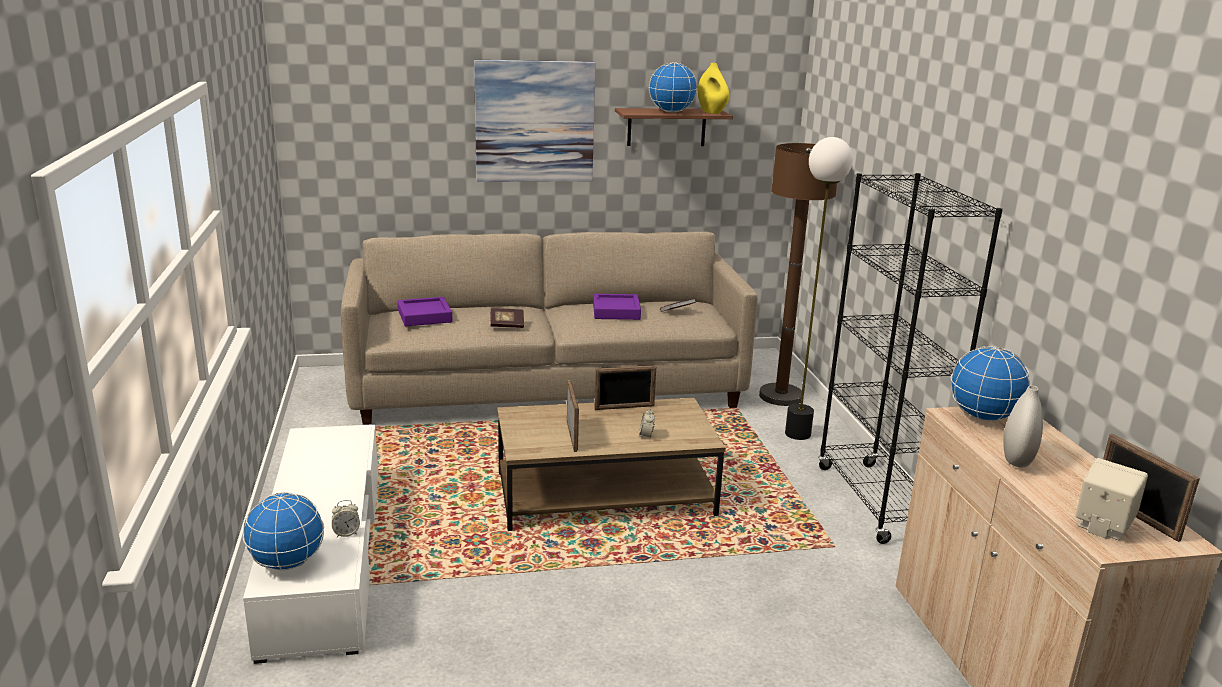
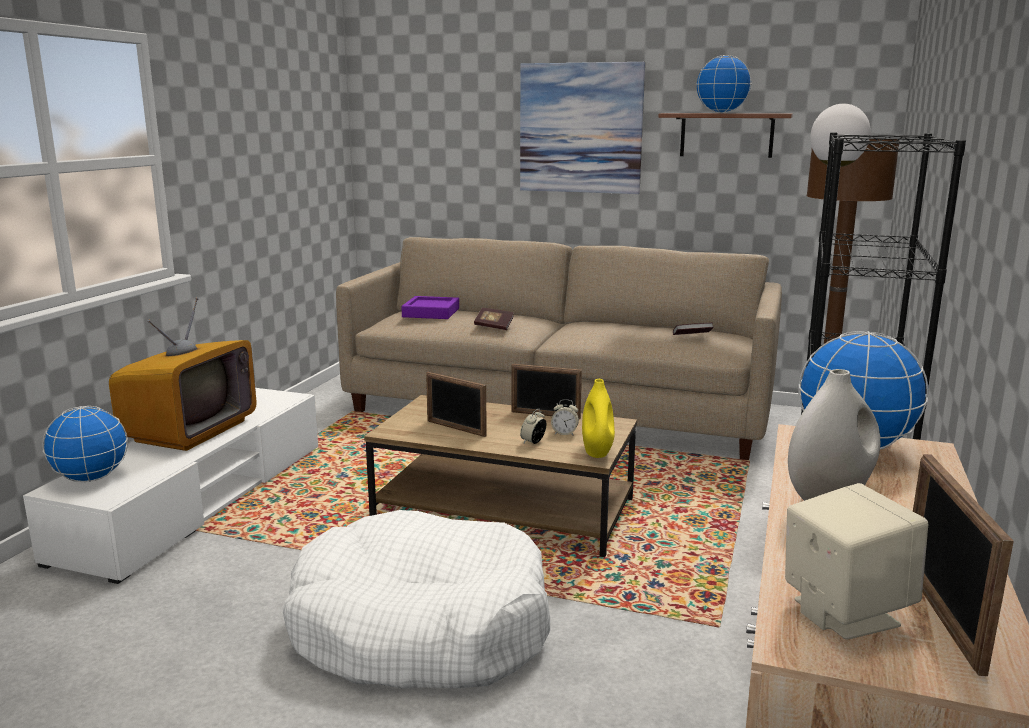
camera: 30 degrees right, 5 degrees down
(310, 490) = (190, 431): none -> television
(346, 533) = (167, 467): alarm clock -> alarm clock (564, 433)
(572, 436) = (456, 428): picture frame -> picture frame turned 105 degrees clockwise
(616, 311) = (623, 329): purple tray -> none
(650, 609) = (420, 627): none -> white dog bed
(712, 112) = (771, 113): yellow vase -> yellow vase (597, 452)

